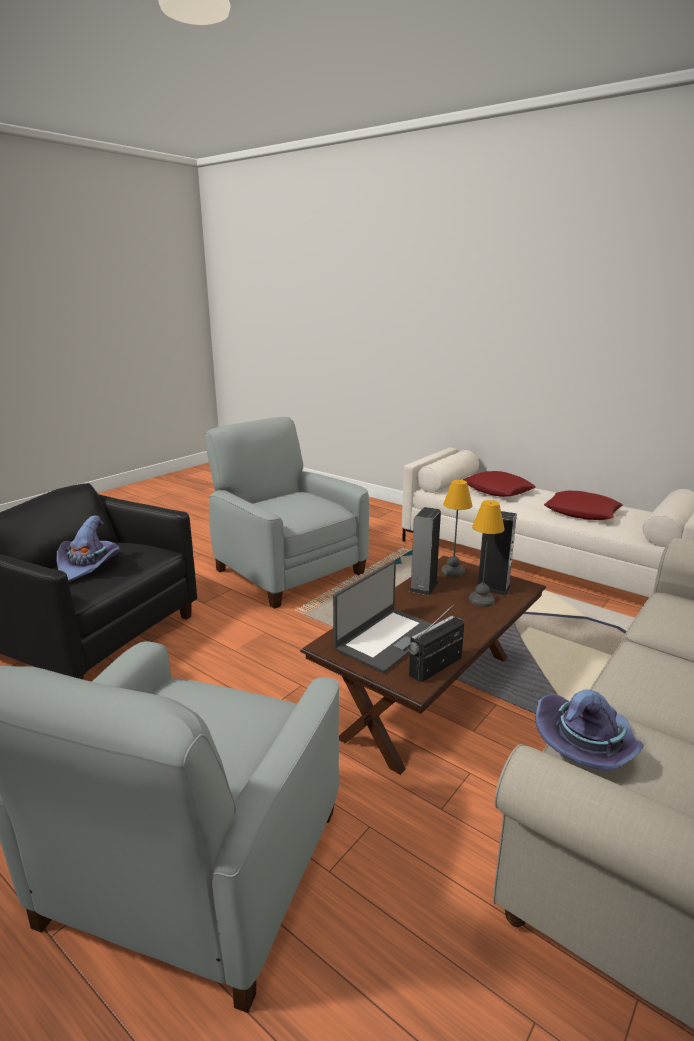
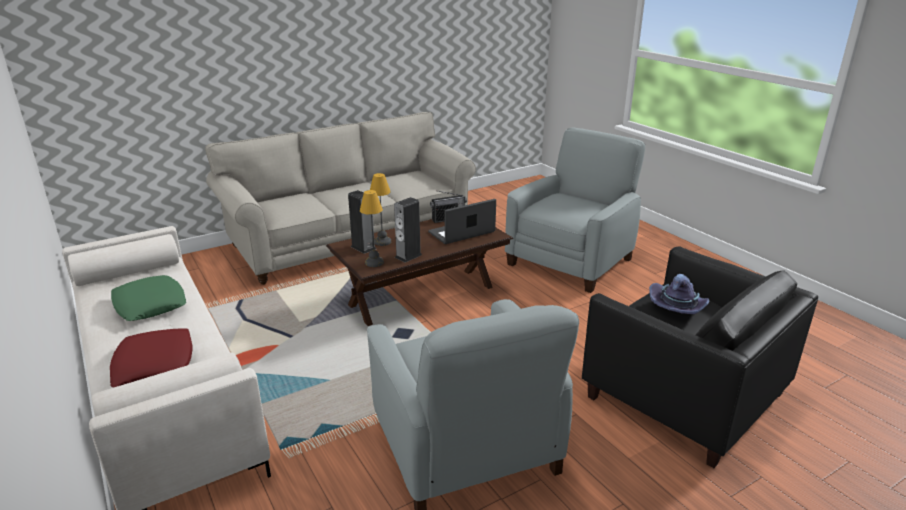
camera: 160 degrees left, 5 degrees up
(582, 512) = (149, 304): red pillow -> green pillow
(587, 745) = (421, 186): purple hat -> none

